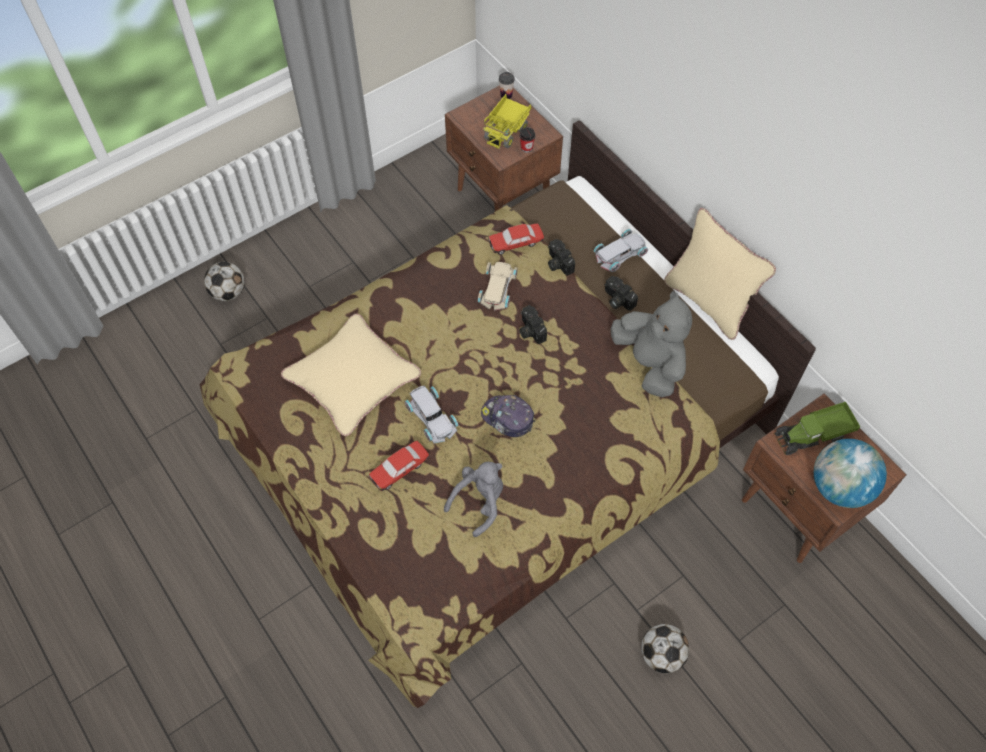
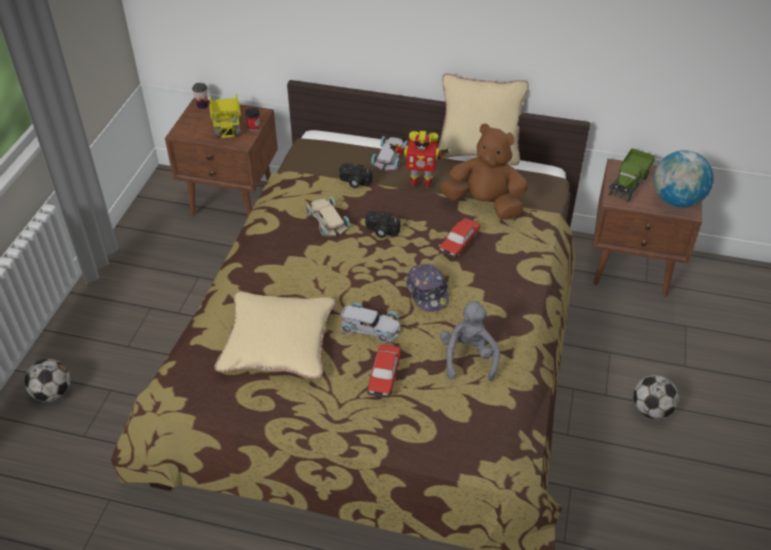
camera: 40 degrees left, 15 degrees down
(507, 418) = (427, 293): cap -> cap turned 105 degrees counterclockwise
(516, 243) = (309, 187): toy car -> toy car (459, 243)
(617, 300) = (420, 181): camera -> toy robot
(650, 363) = (484, 204): grey plush toy -> brown plush toy

